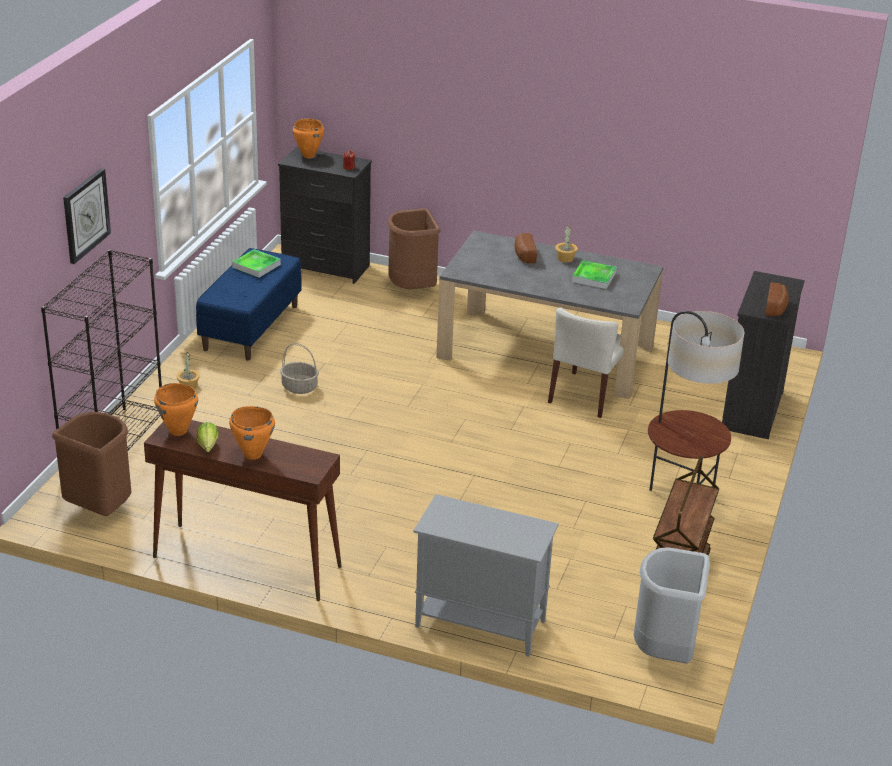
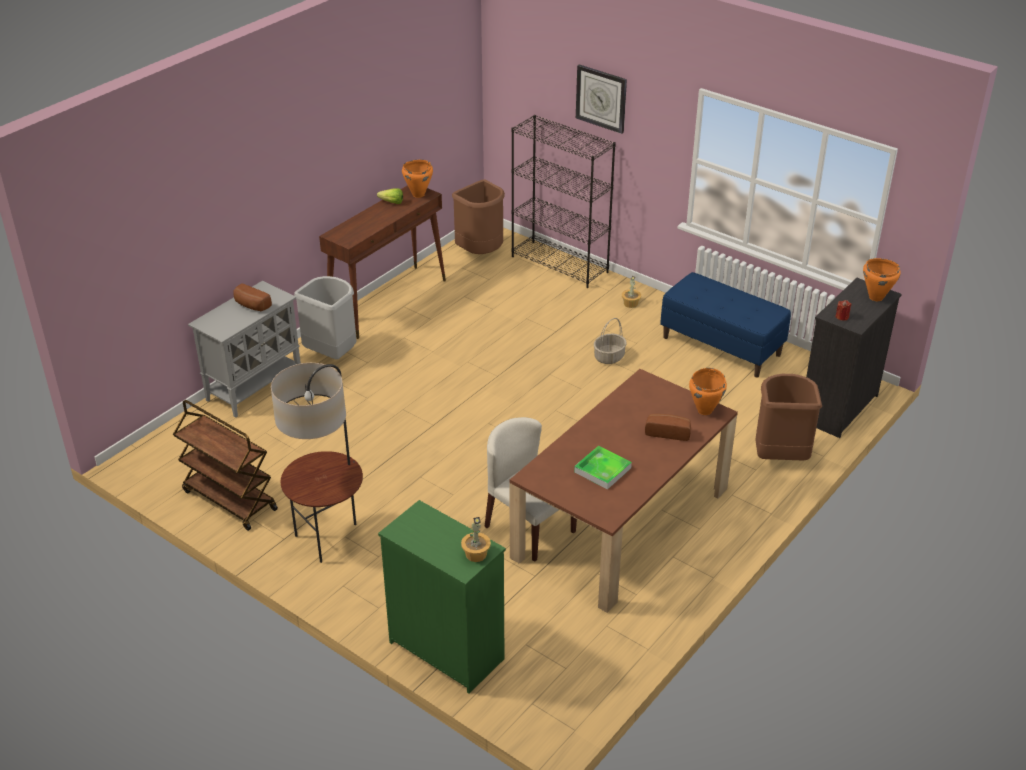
camera: 110 degrees right, 5 degrees up
(252, 454) = (371, 217): orange cooking pot -> orange cooking pot (705, 410)
(256, 266) = (750, 308): tray -> none
(545, 352) = (621, 522): grey dining table -> brown dining table
(565, 258) = (652, 460): potted plant -> potted plant (476, 554)
(664, 653) = (159, 466): grey trash can -> grey trash can (332, 354)
(751, 411) = (446, 650): black dresser -> green dresser
(776, 307) = (415, 534): bread -> bread (251, 305)

